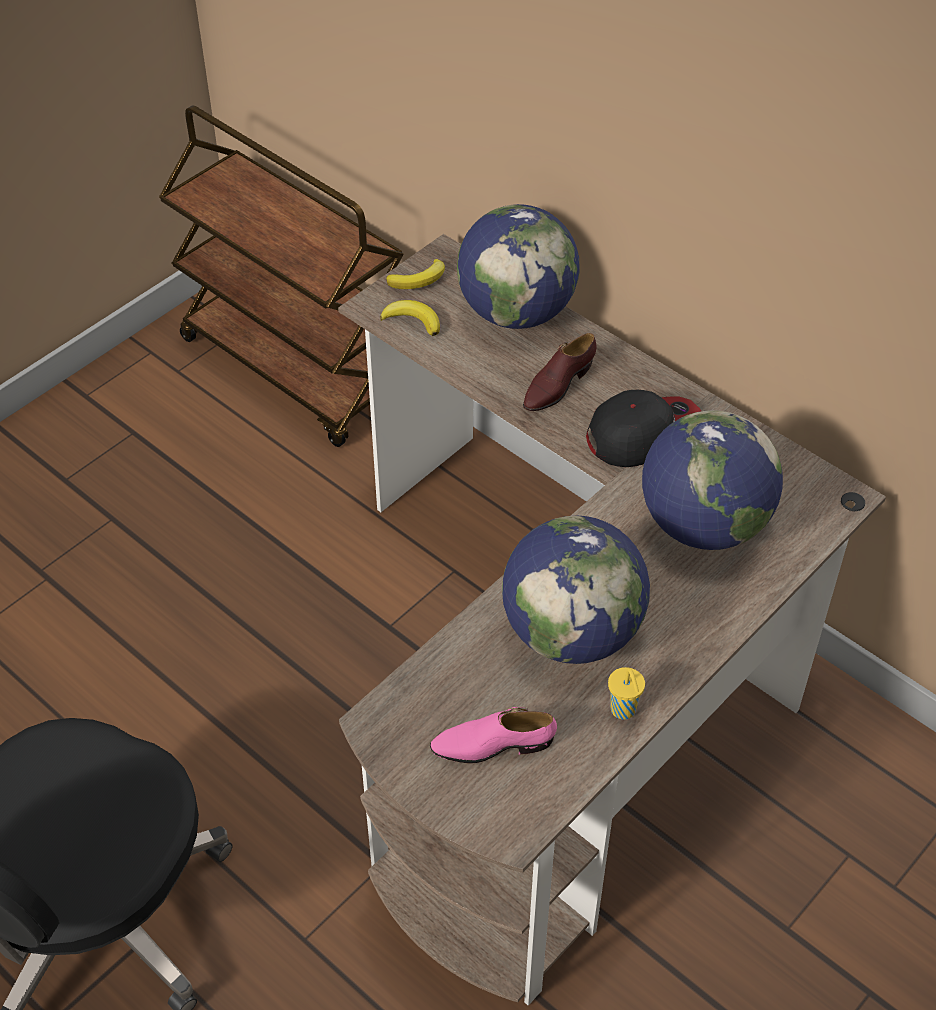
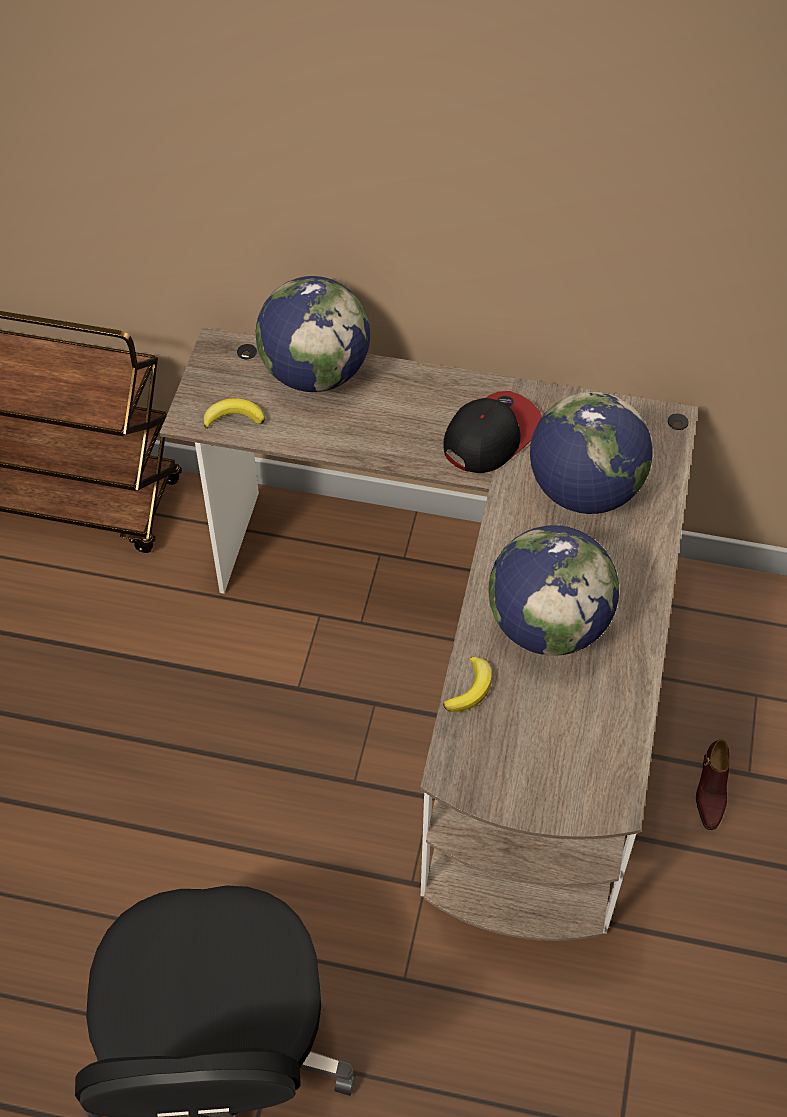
camera: 30 degrees left, 5 degrees up
(419, 279) = (212, 377): banana -> banana (470, 688)
(492, 745) = (552, 745): pink shoe -> none
(557, 385) = (393, 423): brown shoe -> brown shoe (711, 791)
(623, 711) = (628, 668): yellow cup -> none

